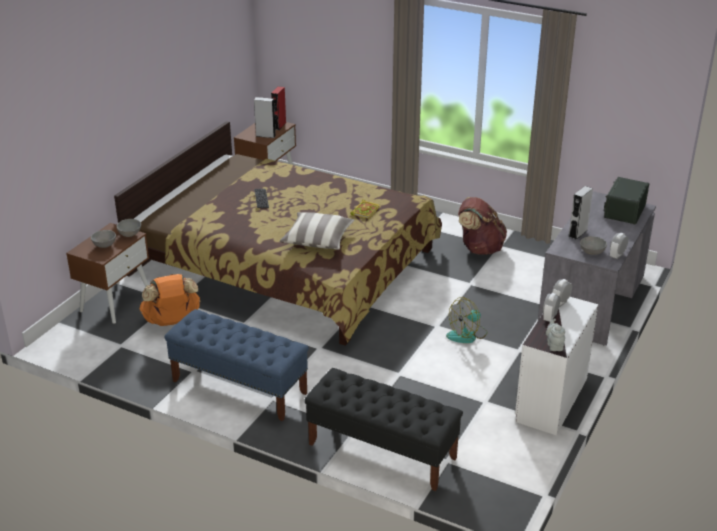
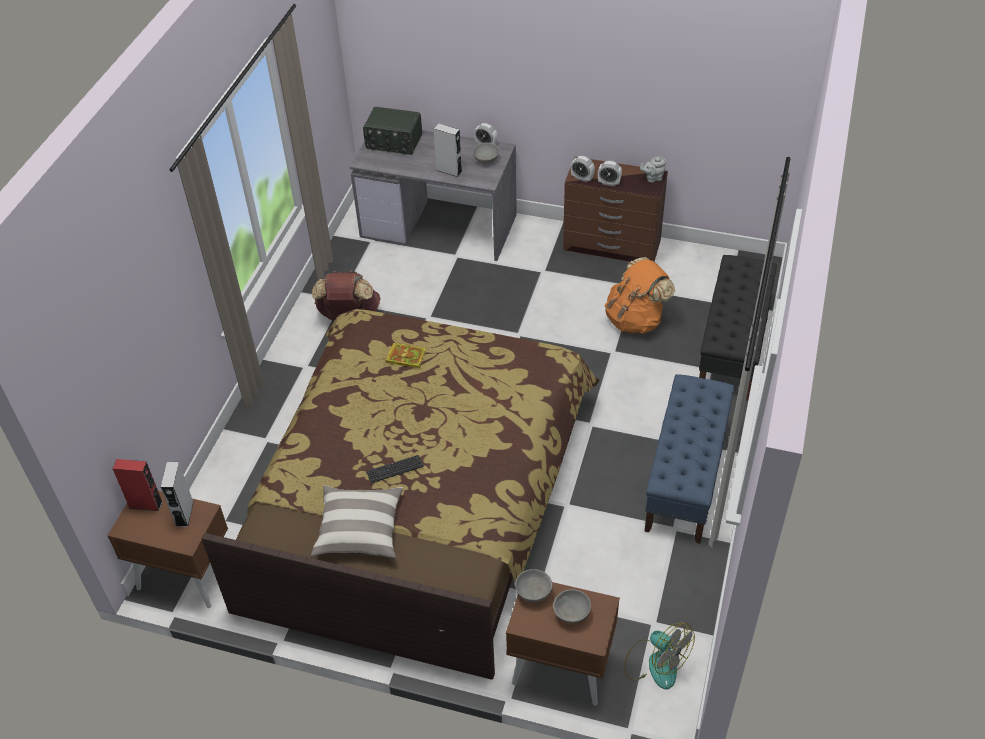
camera: 100 degrees left, 15 degrees up
(172, 321) = (585, 583): orange backpack -> orange backpack (635, 319)
(317, 240) = (488, 389): pillow -> pillow (359, 530)
(467, 335) = (528, 309): fan -> fan (655, 663)
(550, 399) = (612, 246): white dresser -> brown dresser

